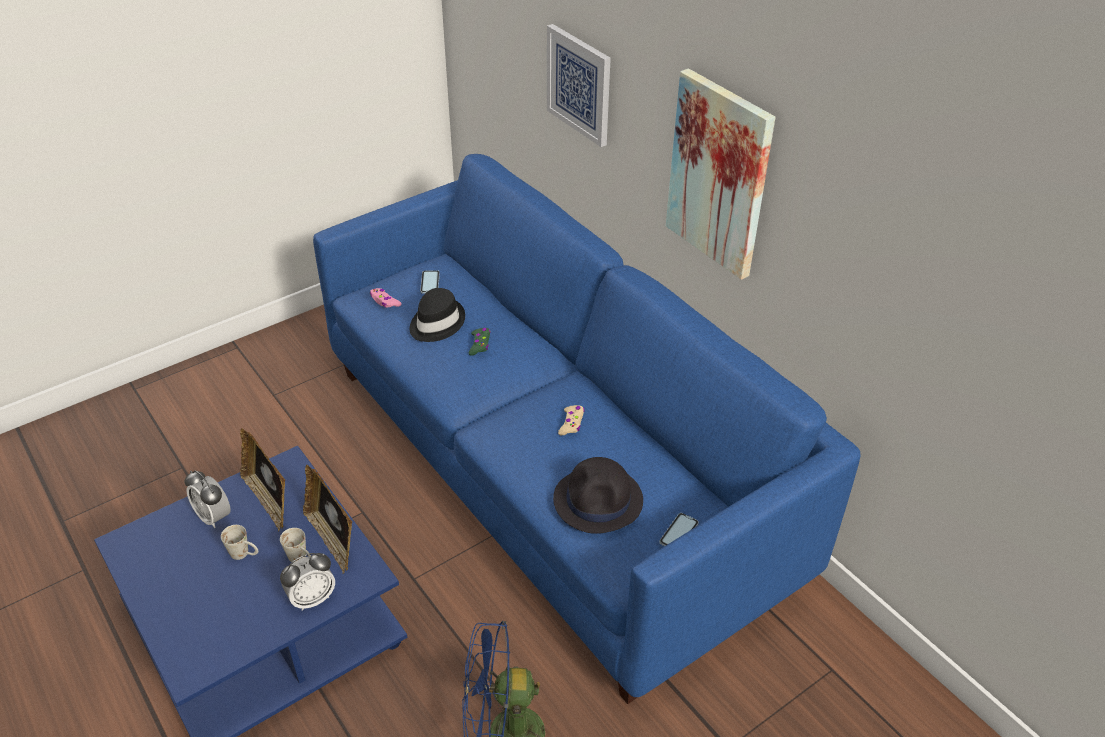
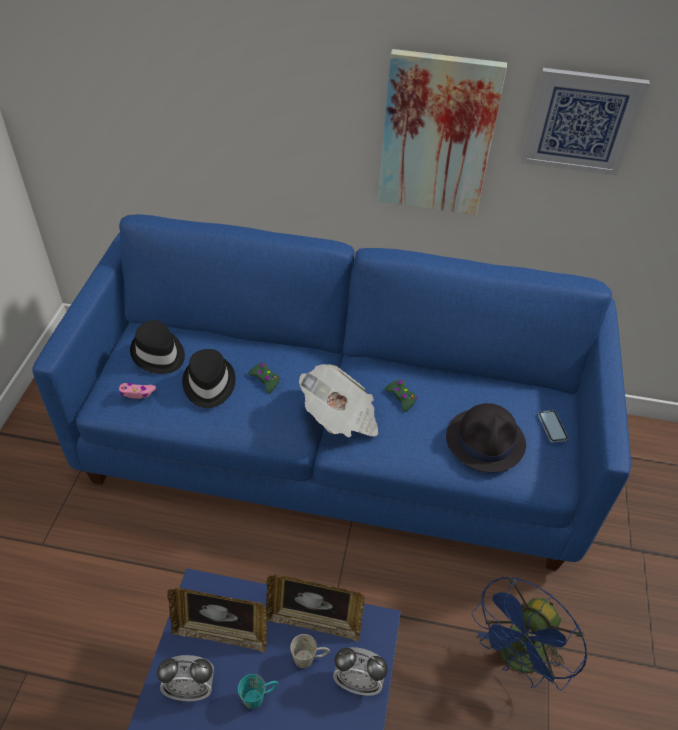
camera: 45 degrees left, 5 degrees up
(244, 554) = (259, 696): white mug -> turquoise mug
(312, 598) = (358, 681): alarm clock -> alarm clock turned 90 degrees clockwise
(430, 283) = (158, 354): phone -> black hat
(503, 406) = (340, 417): none -> newspaper
(571, 423) = (401, 397): beige game controller -> green game controller
(579, 84) = (236, 107): picture -> picture (581, 122)

